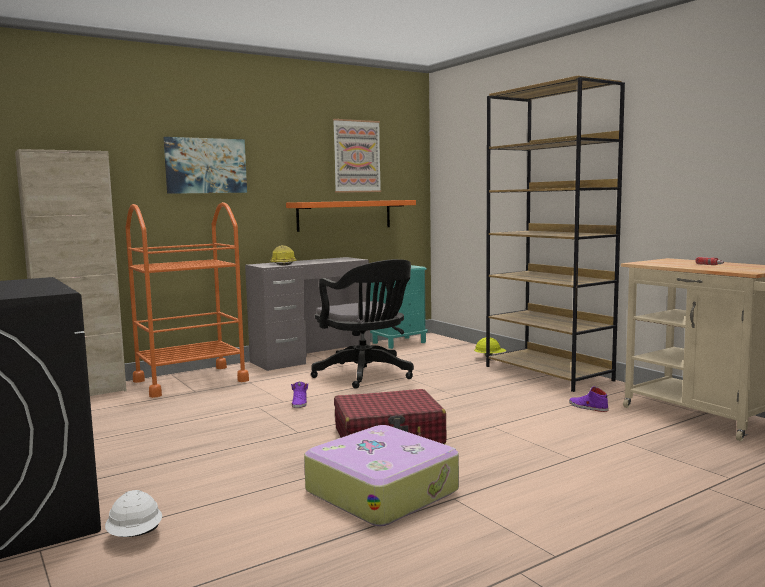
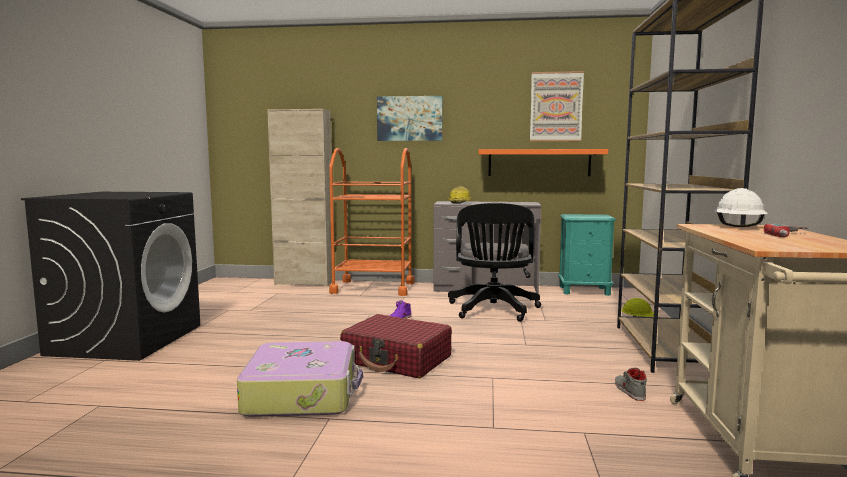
camera: 40 degrees right, 0 degrees up
(135, 536) = (144, 369): white hard hat -> white hard hat (739, 227)
(588, 407) = (629, 390): purple shoe -> grey shoe

